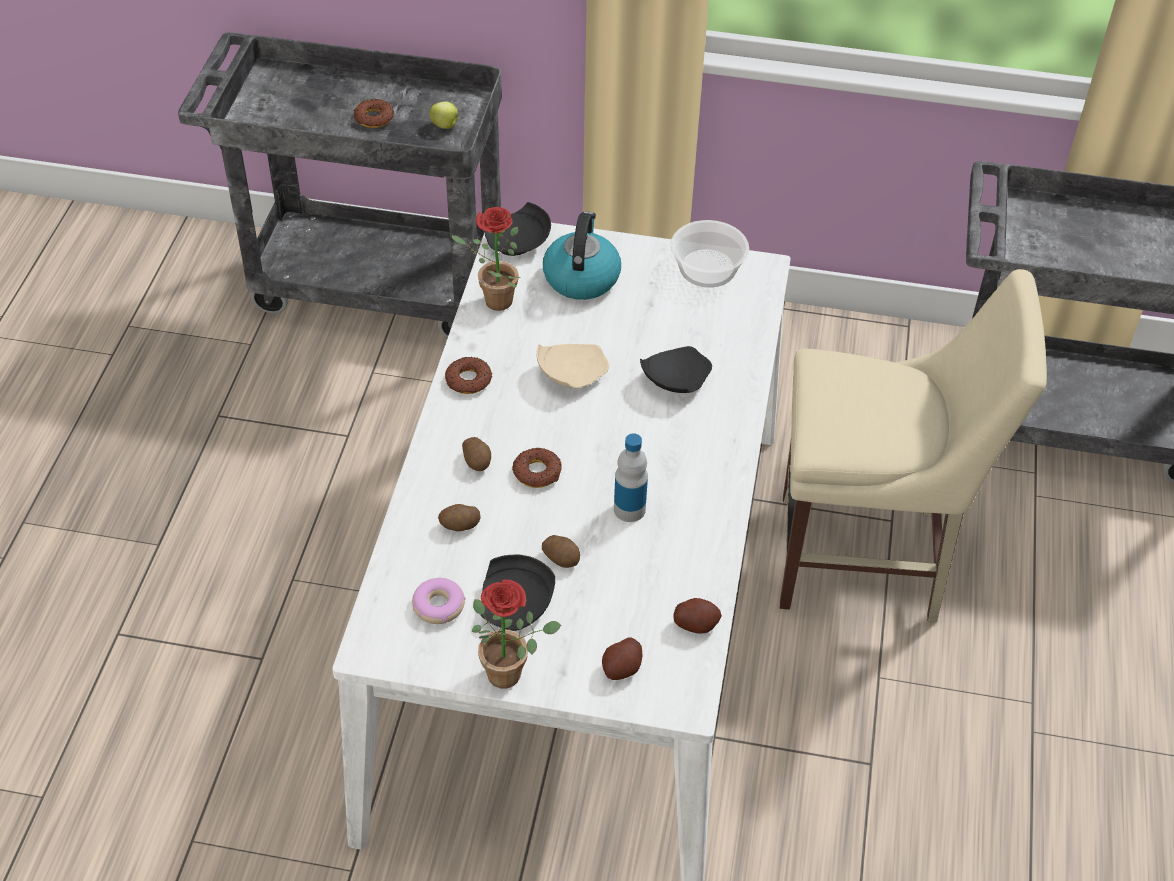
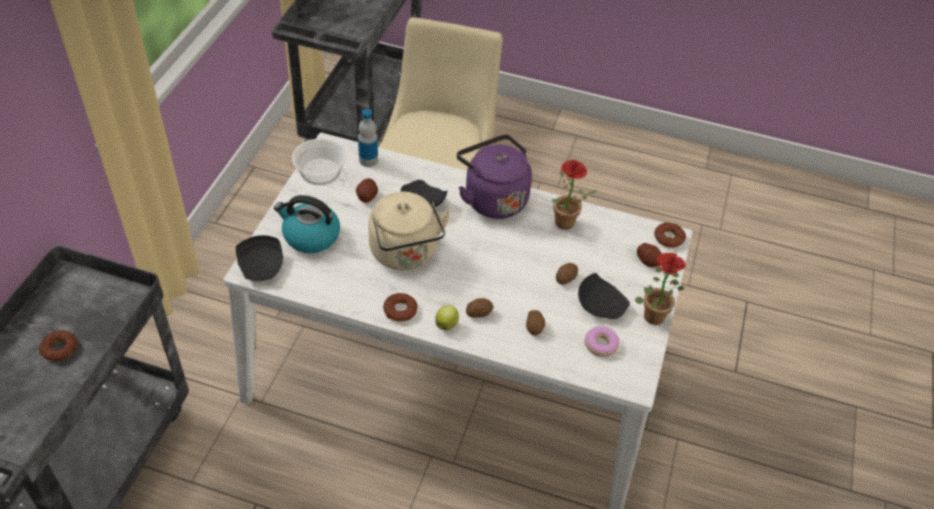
camera: 85 degrees left, 0 degrees up
(446, 126) = (94, 300): apple -> apple (446, 324)
(492, 301) = (322, 288): potted plant -> potted plant (564, 226)
(537, 472) = (492, 282): donut -> donut (669, 238)
(571, 374) = (405, 254): beige plate -> beige kettle
(629, 509) = (528, 241): bottle -> bottle (368, 160)
(696, 624) = (617, 224): potato -> potato (367, 196)
(709, 460) = (492, 198): none -> purple kettle

